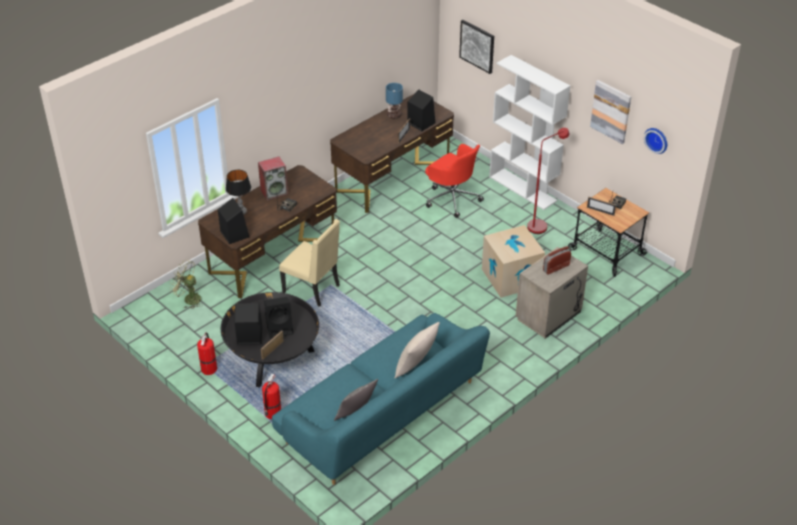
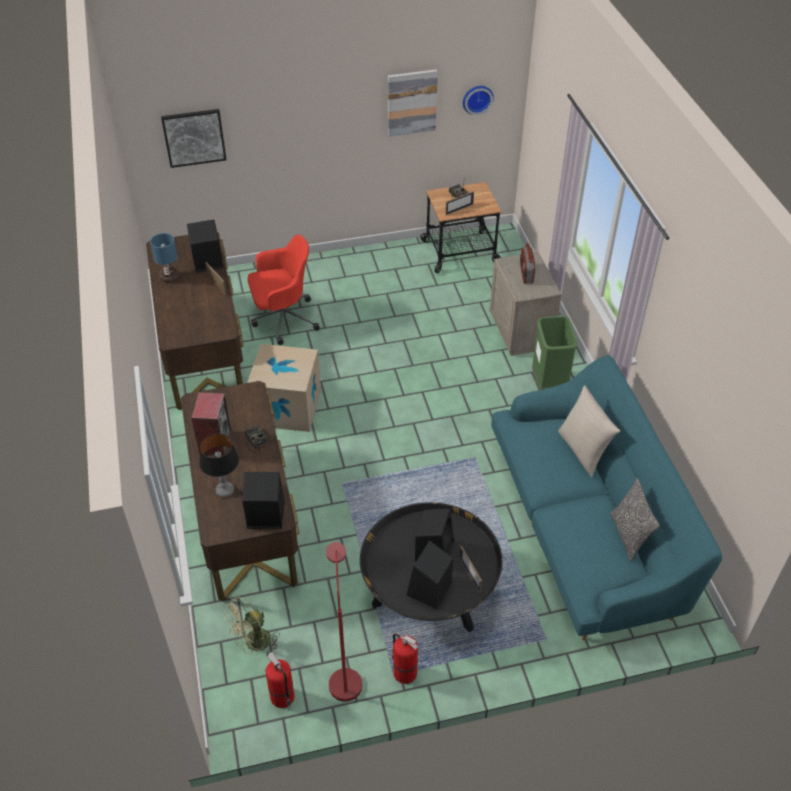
camera: 60 degrees left, 5 degrees up
(272, 413) = (526, 634): fire extinguisher -> fire extinguisher (283, 697)
(313, 289) = (336, 503): beige chair -> none
(504, 350) = (548, 385): none -> green trash can
(511, 277) = (445, 332): cardboard box -> cardboard box (287, 407)
(523, 188) = (317, 262): white bookcase -> none
(541, 225) = (384, 275): red floor lamp -> red floor lamp (344, 677)

